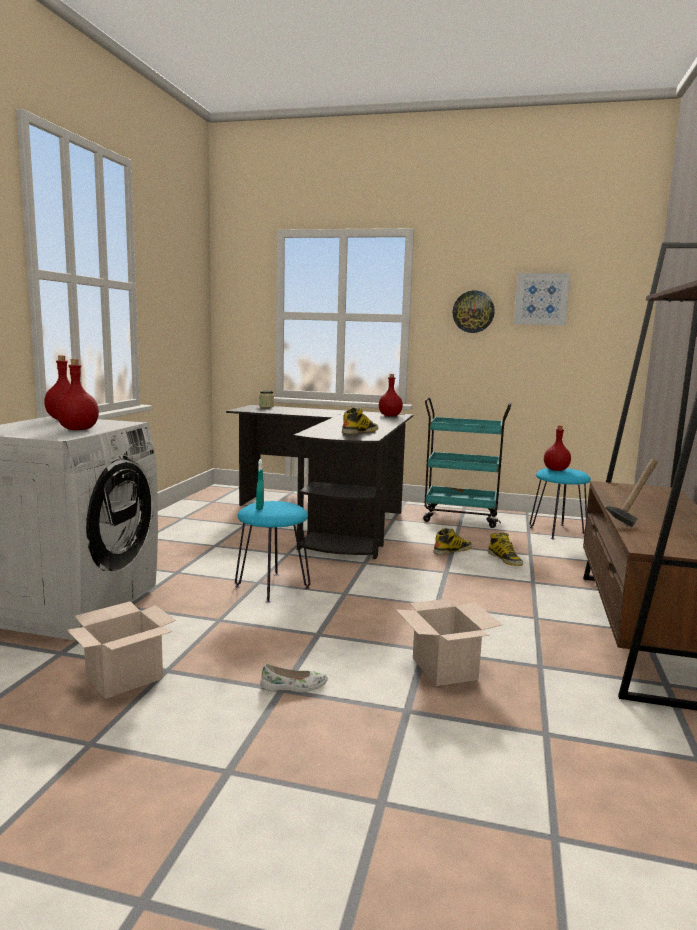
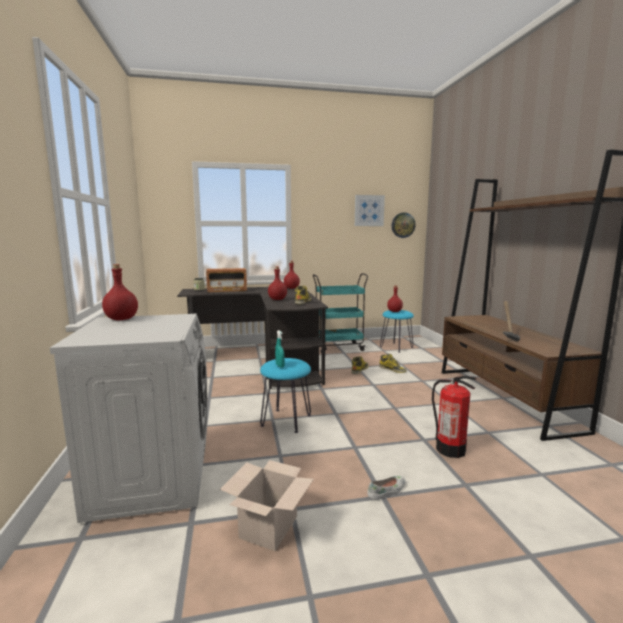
camera: 25 degrees left, 0 degrees up
(78, 429) = (162, 327): red bottle -> red bottle (277, 299)
(298, 410) = (227, 290): none -> radio
(446, 669) = (450, 449): cardboard box -> fire extinguisher
(473, 311) = (330, 218): wall clock -> wall clock (403, 225)

